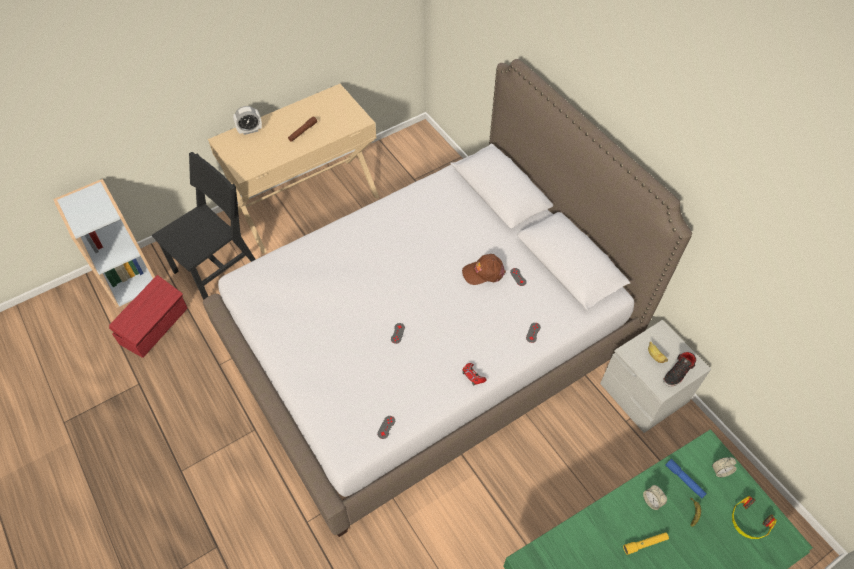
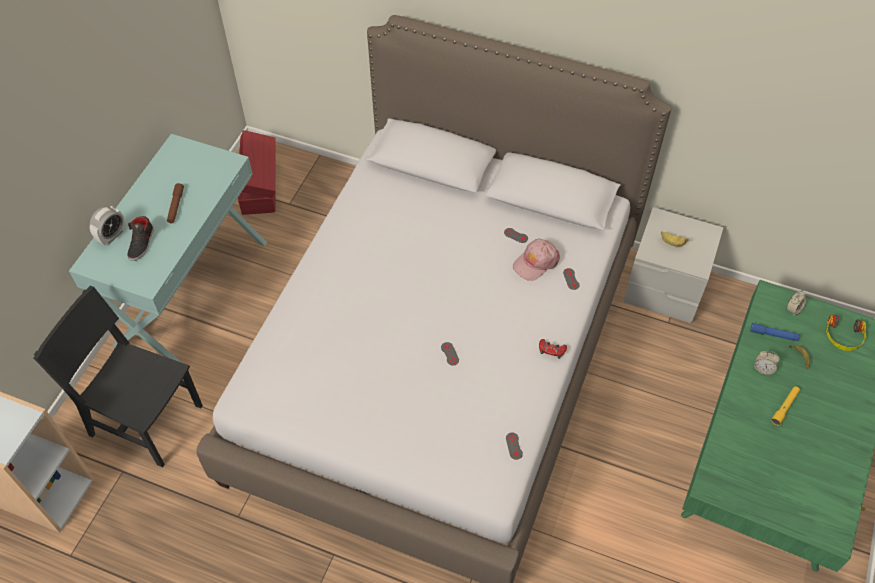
camera: 35 degrees left, 0 degrees up
(155, 326) = (126, 523): red storage box -> red storage box (260, 186)
(216, 269) = (146, 420): black chair -> black chair turned 75 degrees counterclockwise
(307, 203) = (191, 292): beige desk -> turquoise desk
(483, 272) = (481, 249): brown cap -> none
(516, 305) = (535, 262): none -> pink cap
(678, 373) = (701, 247): black shoe -> black shoe (142, 243)

